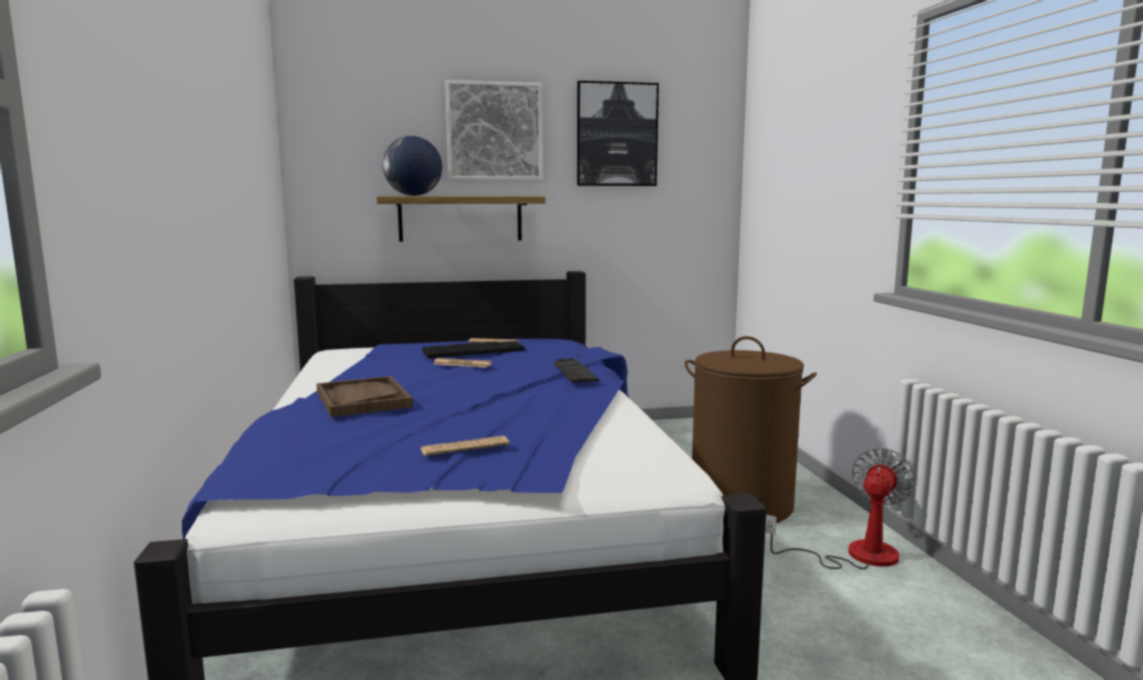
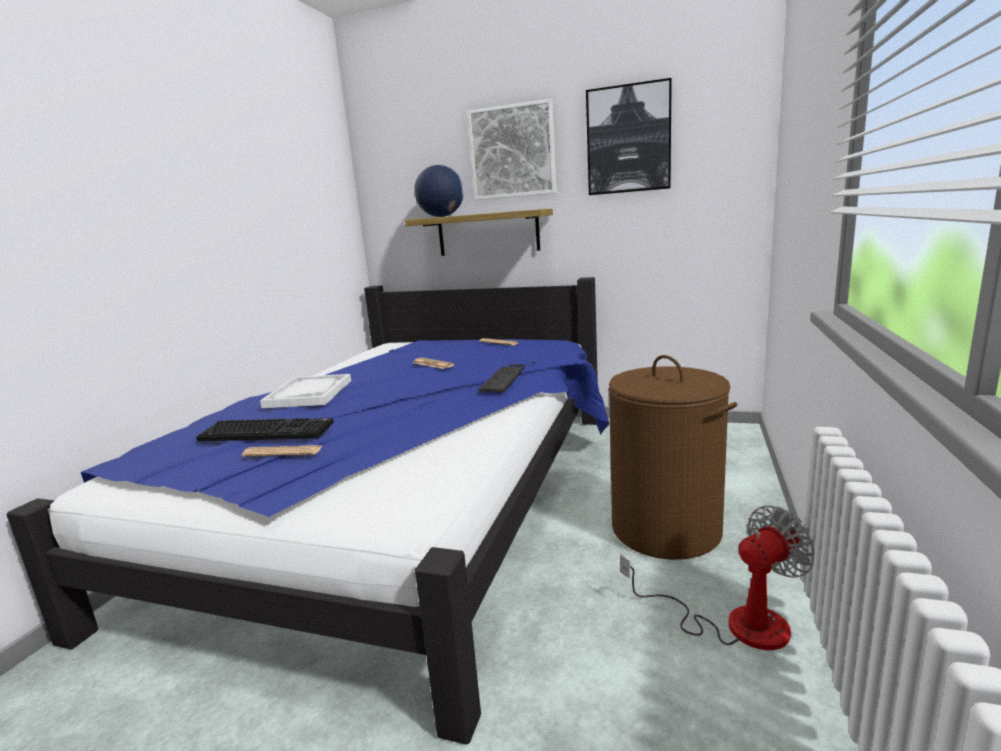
camera: 30 degrees right, 5 degrees up
(363, 399) = (309, 393): brown tray -> white tray
(474, 351) = (465, 351): keyboard -> keyboard (269, 431)

